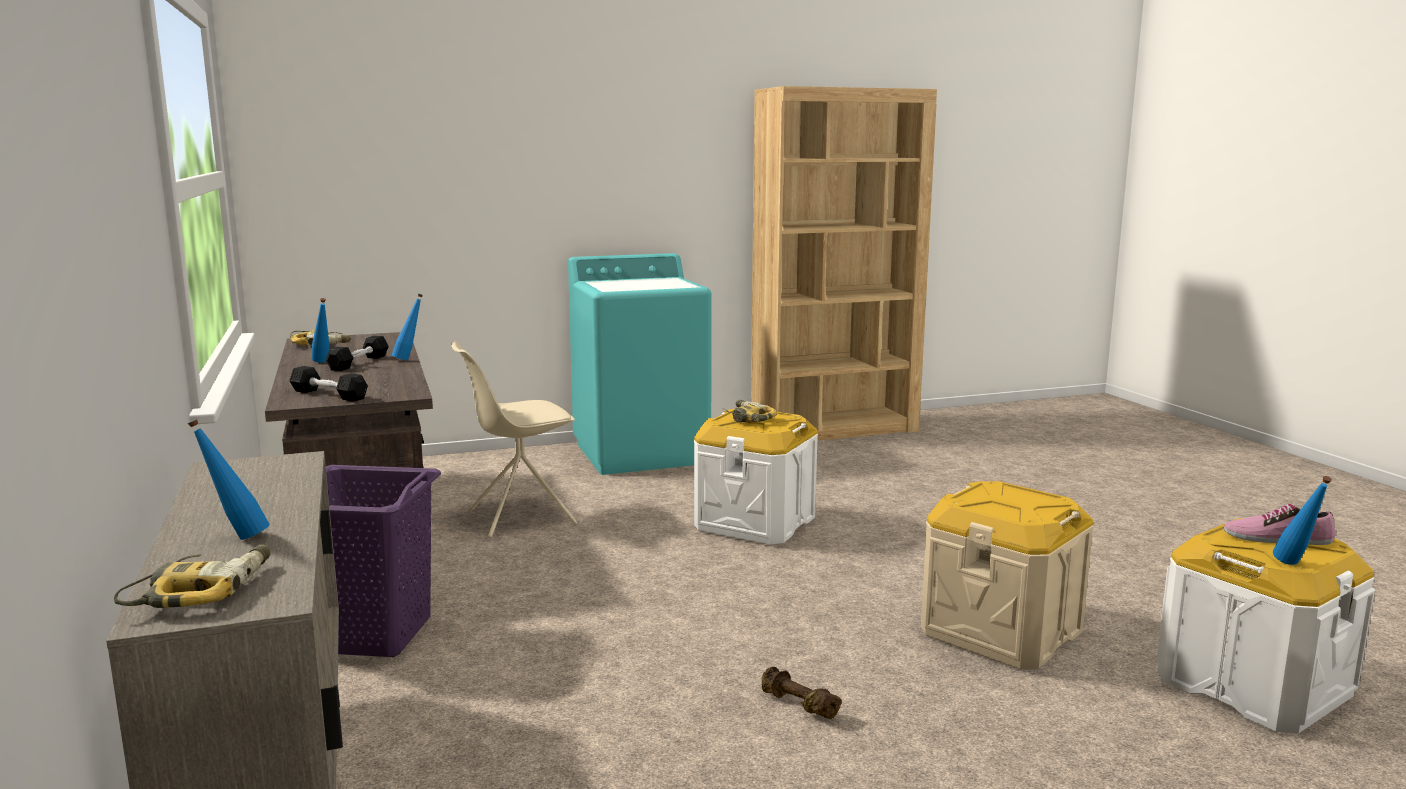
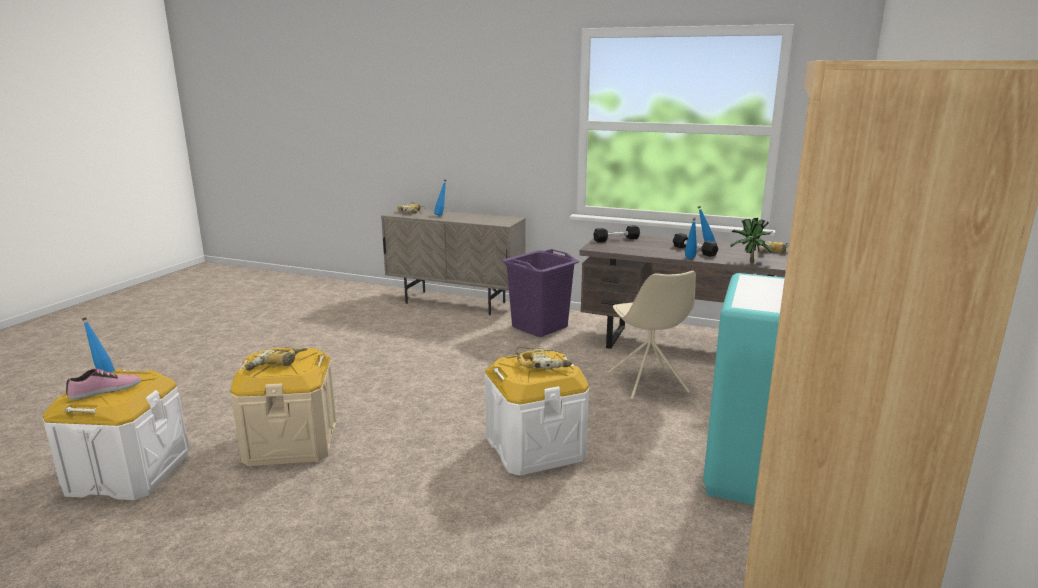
camera: 130 degrees right, 5 degrees up
(393, 345) = (749, 262): none -> potted plant
(520, 517) = (648, 383): beige chair -> beige chair turned 150 degrees clockwise
(797, 705) = (351, 372): brown dumbbell -> none
(1021, 499) = (276, 364): none -> power drill

